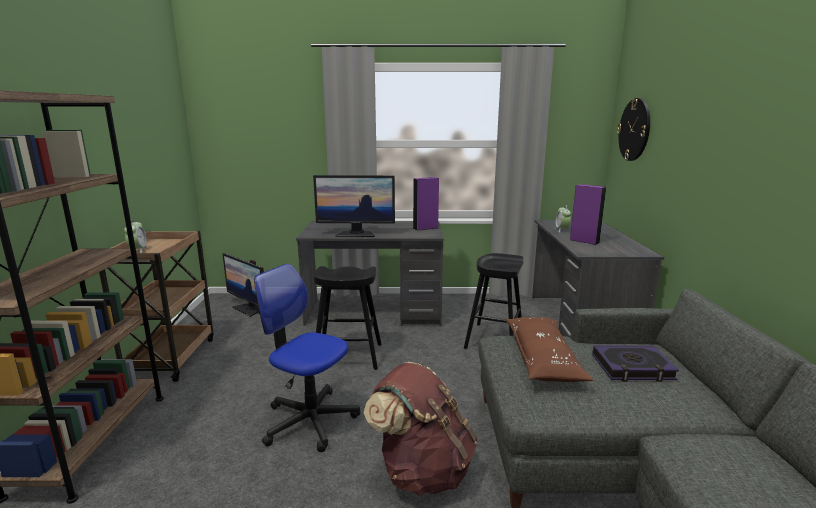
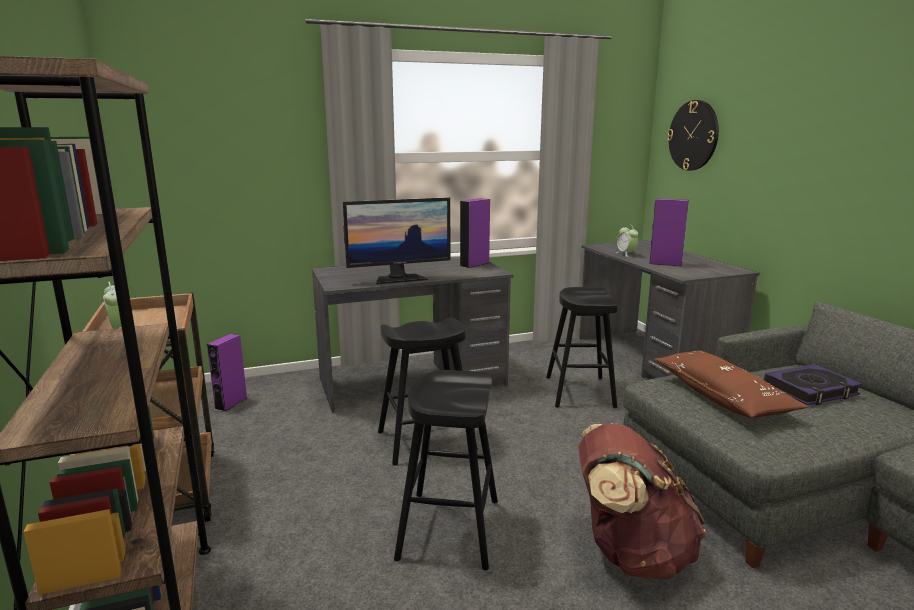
camera: 20 degrees left, 0 degrees up
(249, 309) = (231, 403): monitor -> purple speaker
(310, 420) = (449, 529): office chair -> black stool

